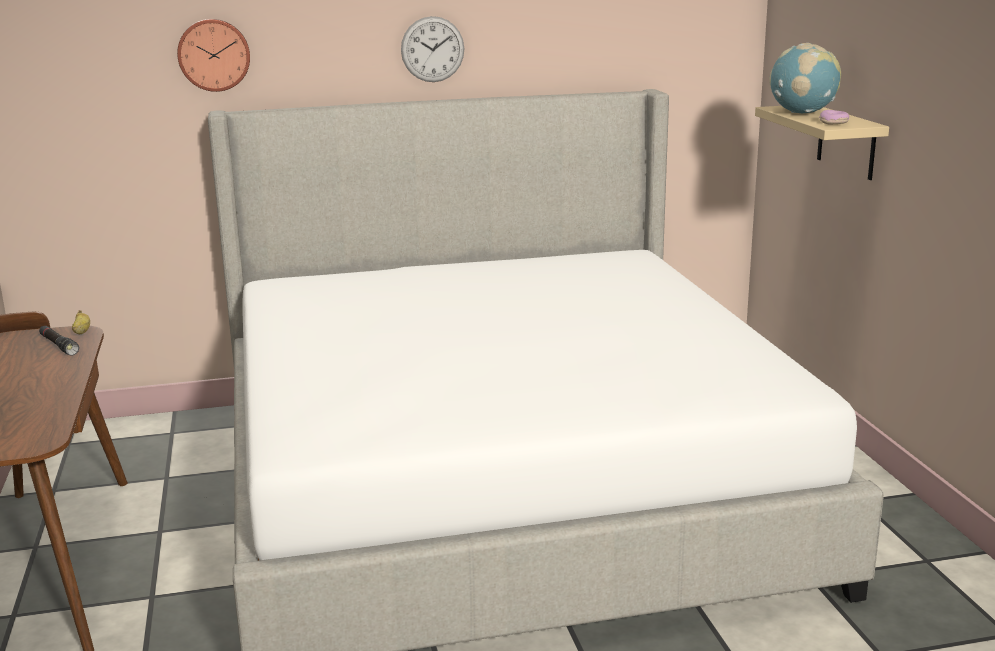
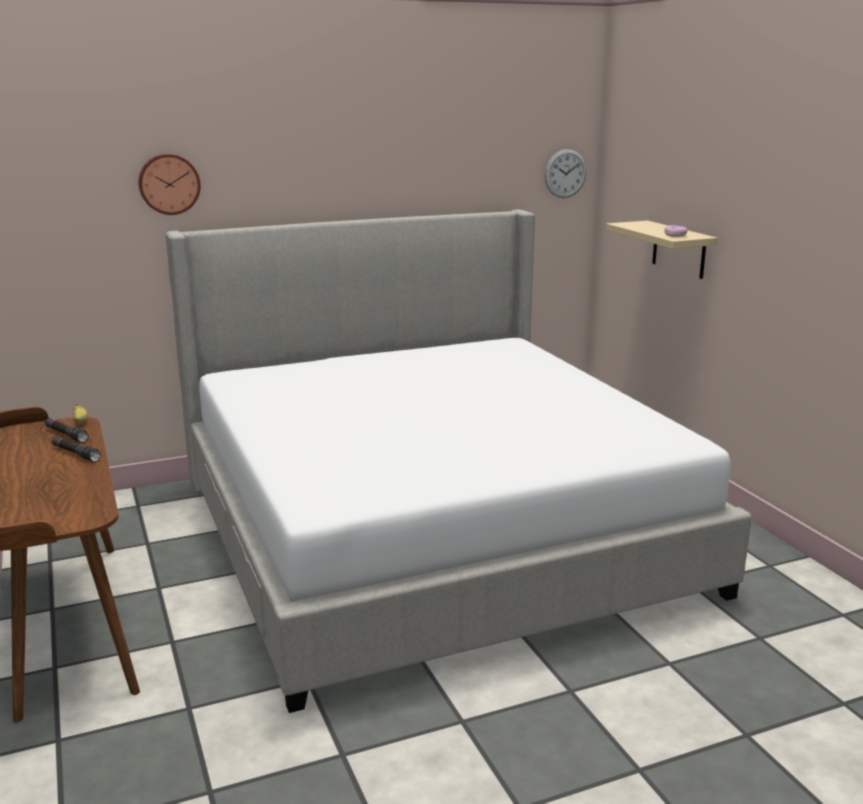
camera: 10 degrees left, 0 degrees up
(57, 368) = (76, 454): none -> black flashlight
(432, 49) = (348, 178): wall clock -> wall clock (565, 173)
(802, 113) = (646, 228): globe -> none

